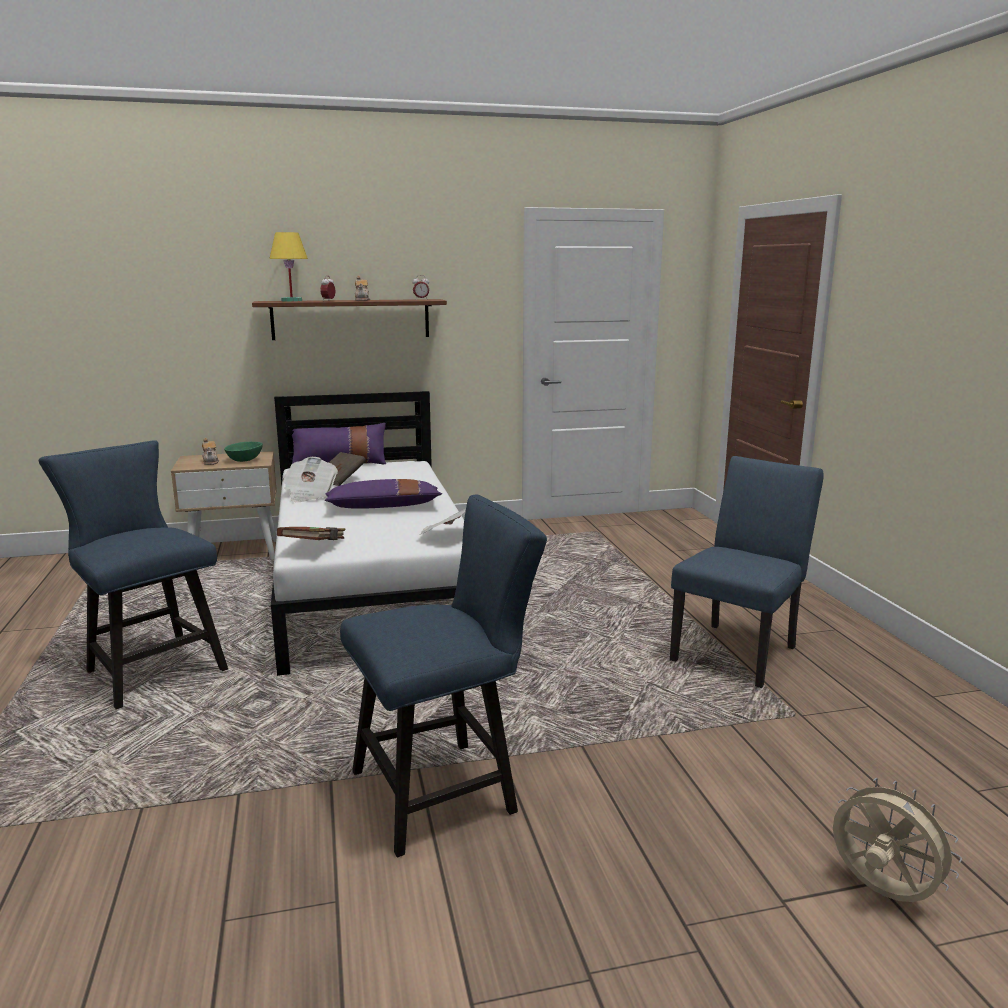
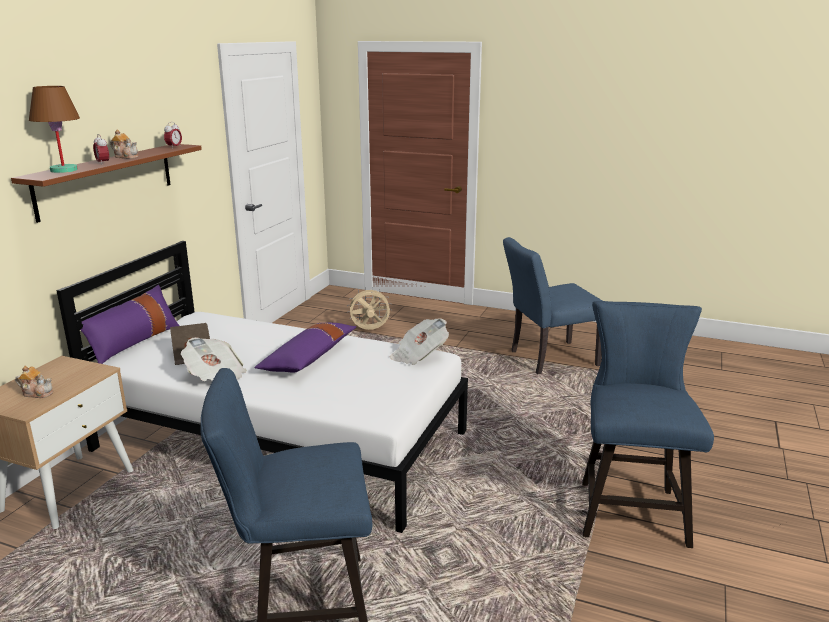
camera: 55 degrees left, 5 degrees up
(245, 460) = (70, 375): green bowl -> none
(292, 301) = (64, 170): yellow table lamp -> brown table lamp
(314, 547) = (375, 407): brown book -> none
(739, 650) = (547, 359): blue chair -> blue chair turned 90 degrees counterclockwise
(880, 892) = (782, 423): beige fan -> beige fan (370, 330)

